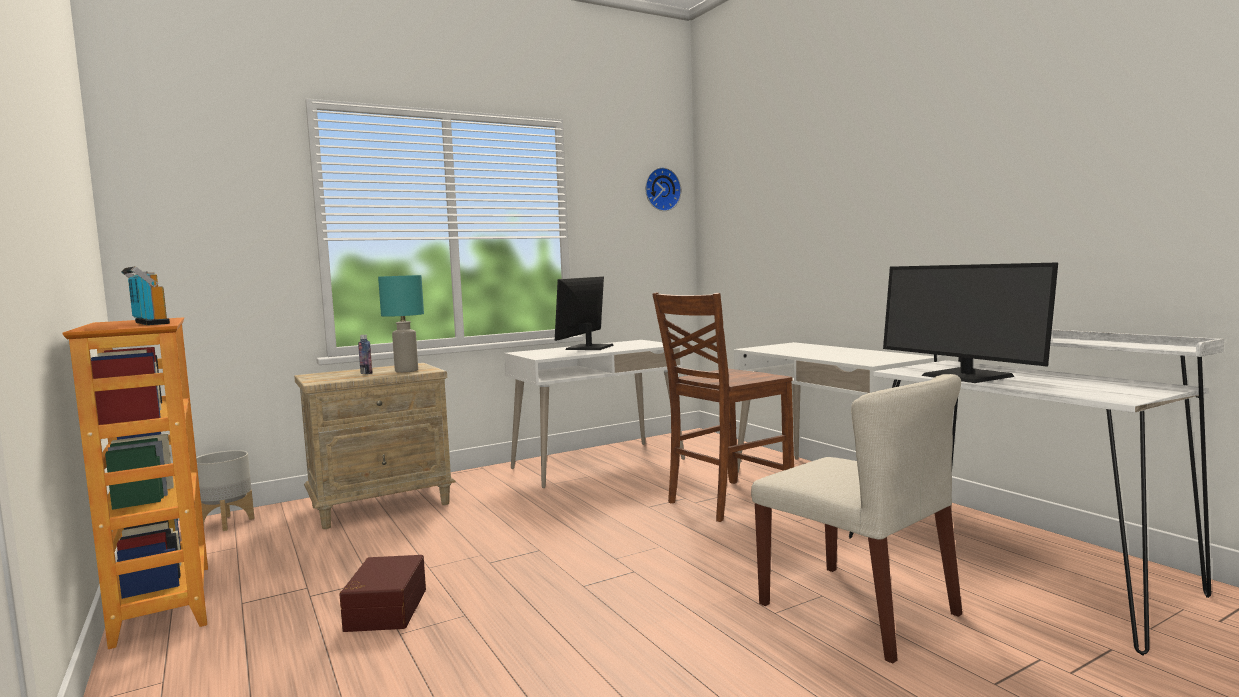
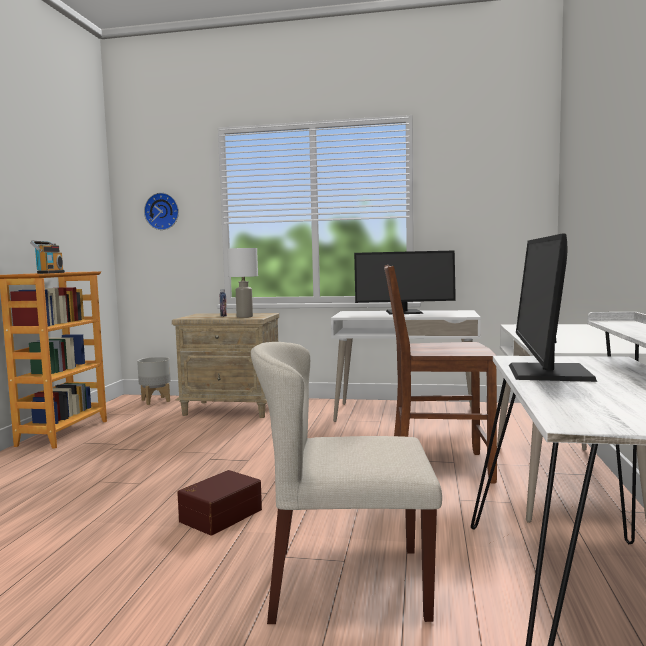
camera: 40 degrees right, 0 degrees up
(384, 609) = (118, 466): brown storage box -> brown storage box (219, 515)
(406, 371) = (245, 317): turquoise table lamp -> white table lamp
(588, 347) = (404, 312): monitor -> monitor turned 150 degrees counterclockwise
(661, 189) = (516, 168): wall clock -> wall clock (162, 211)
(859, 609) = (346, 583): beige chair -> beige chair turned 90 degrees clockwise

